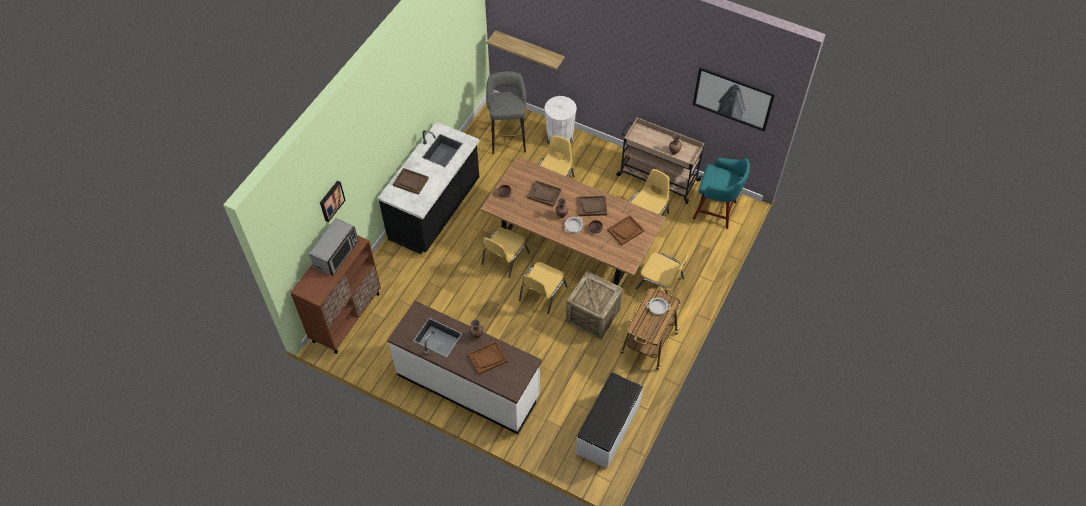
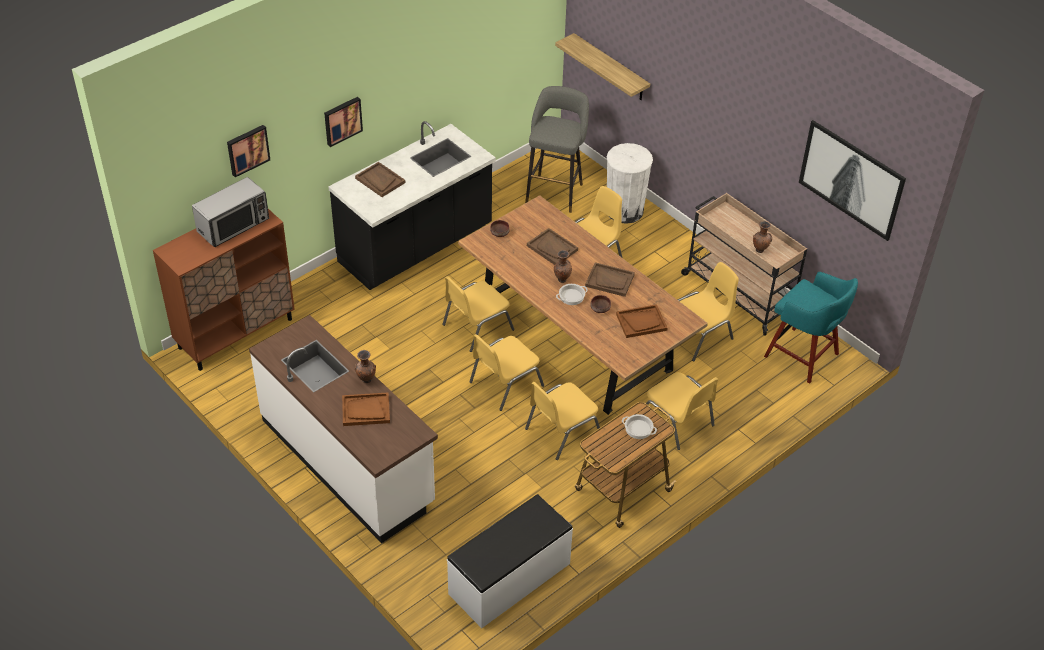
camera: 20 degrees right, 10 degrees down
(378, 152) = (342, 120): none -> picture
(593, 315) = (561, 431): crate -> yellow chair

